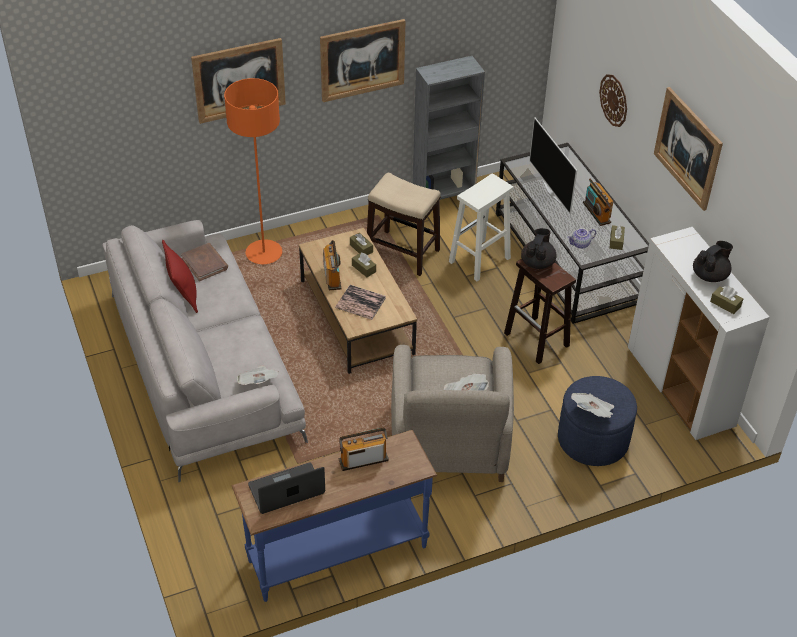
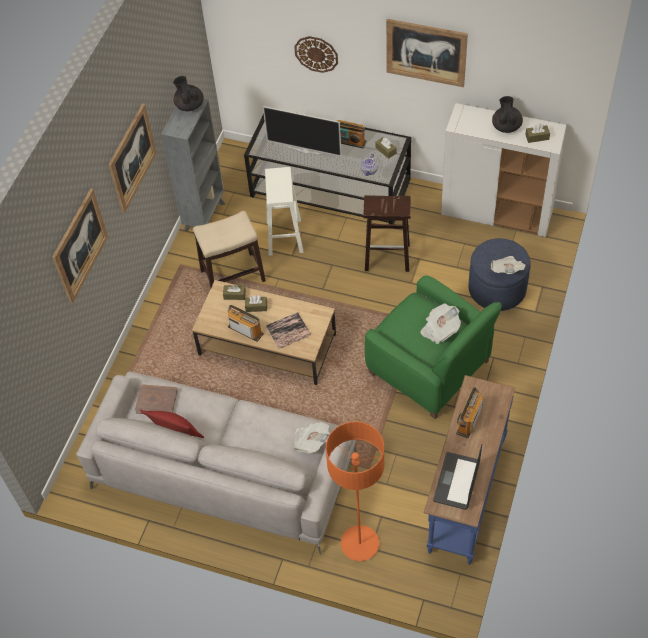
camera: 45 degrees left, 10 degrees up
(264, 253) = (146, 360): orange floor lamp -> orange floor lamp (360, 544)
(449, 443) = (430, 368): beige armchair -> green armchair
(537, 262) = (376, 205): black teapot -> black teapot (189, 105)

